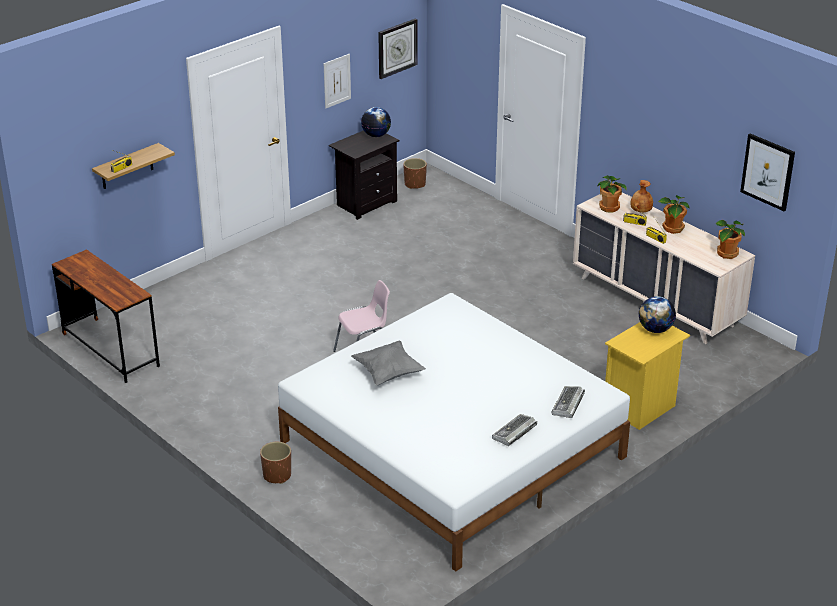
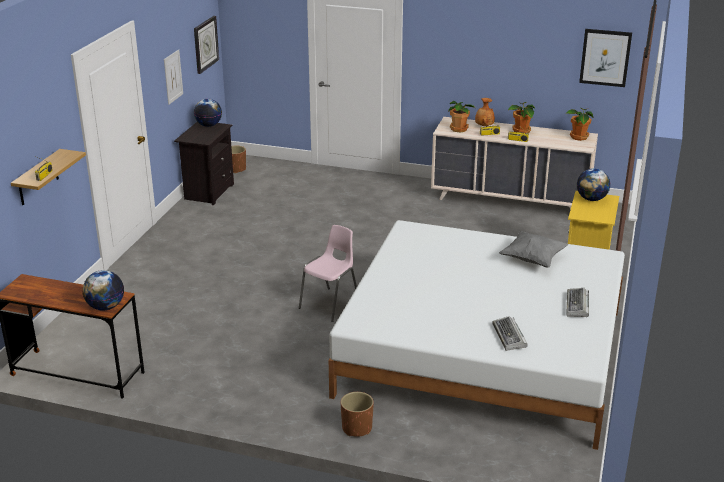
camera: 30 degrees left, 5 degrees down
(119, 300) = (105, 307): none -> globe
(388, 373) = (420, 294): grey pillow -> grey pillow (533, 259)
(568, 405) = (590, 272): keyboard -> keyboard (509, 337)

